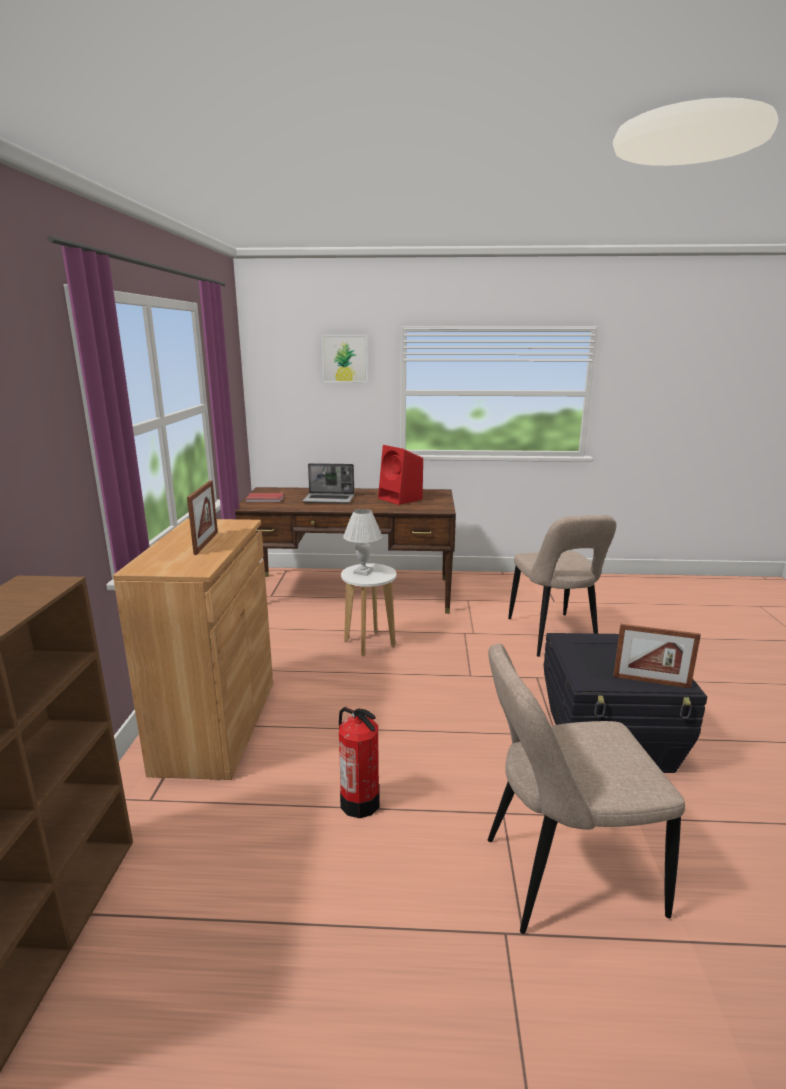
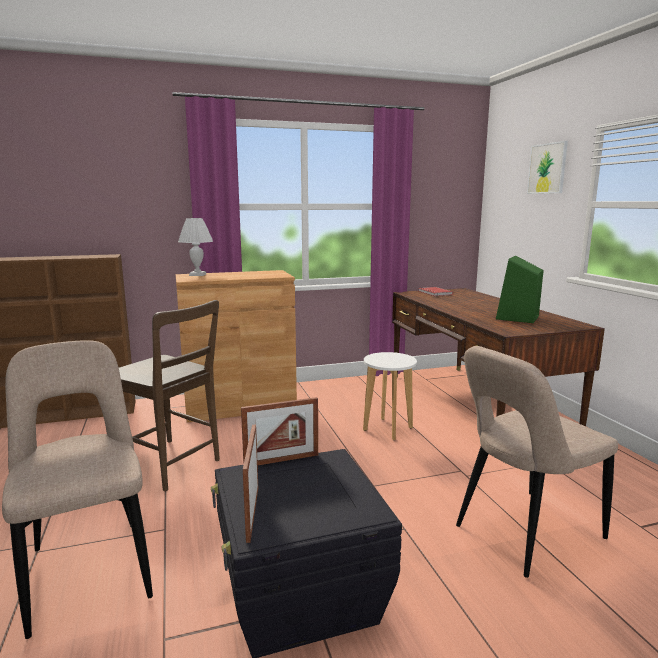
camera: 70 degrees right, 5 degrees down
(206, 543) = (235, 276): picture frame -> picture frame (281, 460)
(329, 499) = (468, 303): laptop -> none
(360, 802) = (171, 466): fire extinguisher -> brown chair
(362, 572) = (389, 357): white table lamp -> white table lamp (197, 275)
(401, 499) = (517, 318): red speaker -> green speaker

